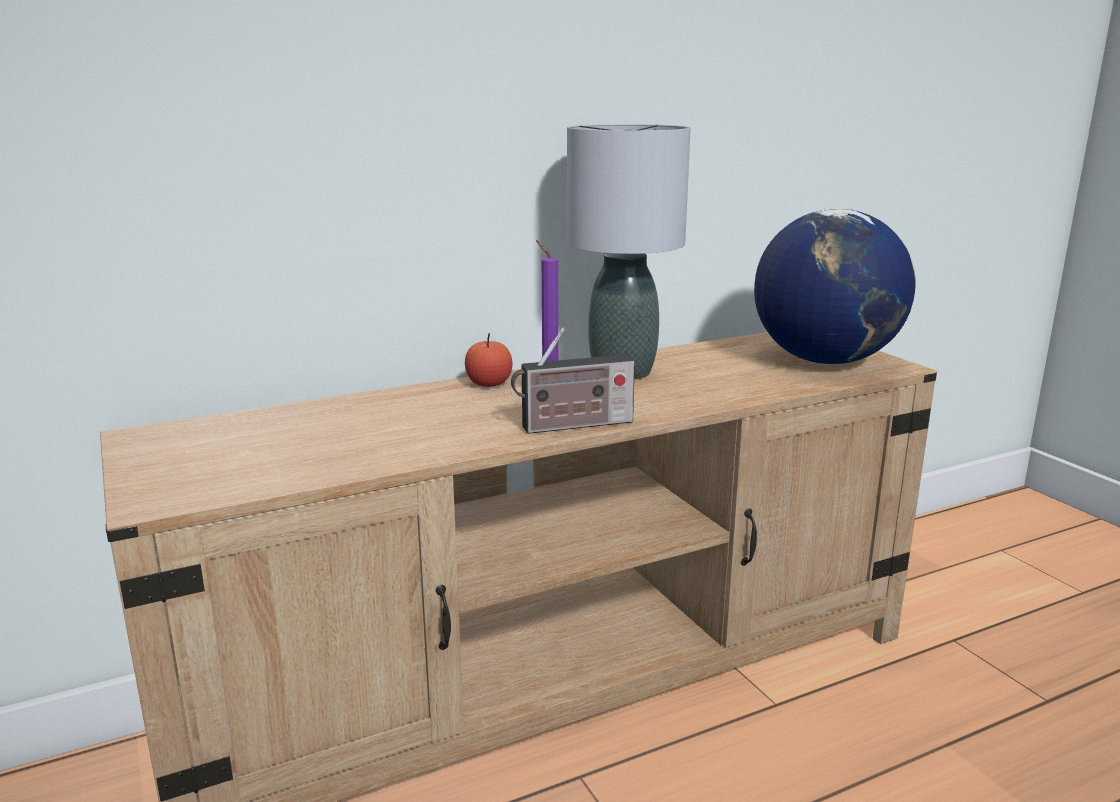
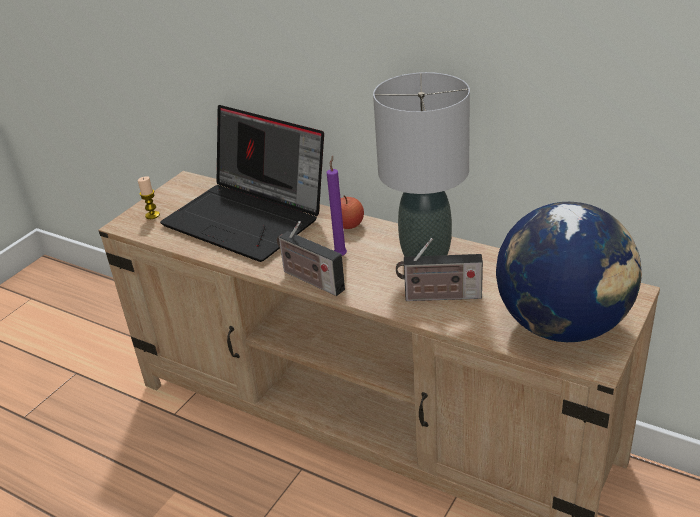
camera: 60 degrees right, 15 degrees up
(180, 476) = (152, 215): none -> candle
(352, 422) = (249, 218): none -> laptop
(709, 385) = (439, 296): none -> radio

